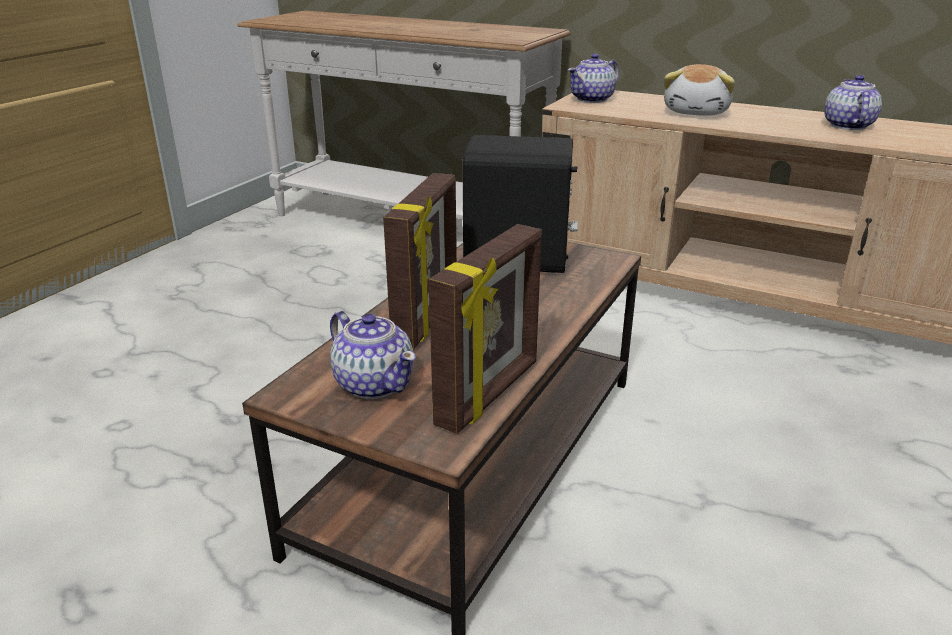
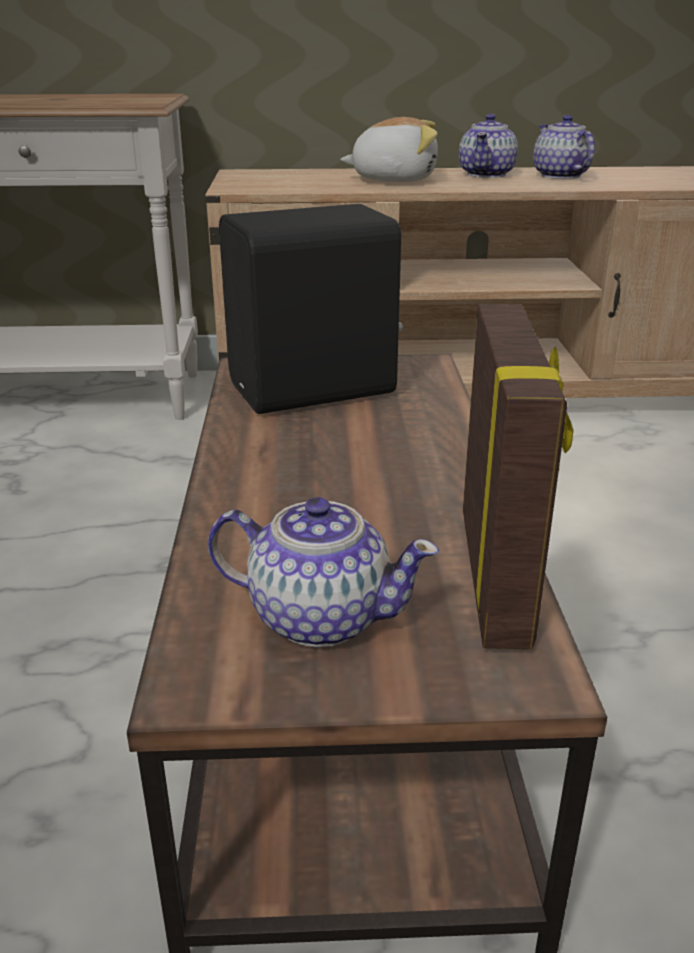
camera: 30 degrees left, 0 degrees up
(428, 319) = (286, 496): picture frame -> none
(592, 99) = (253, 179): teapot -> teapot (487, 174)
(697, 112) = (394, 179): plush toy -> plush toy turned 75 degrees counterclockwise

